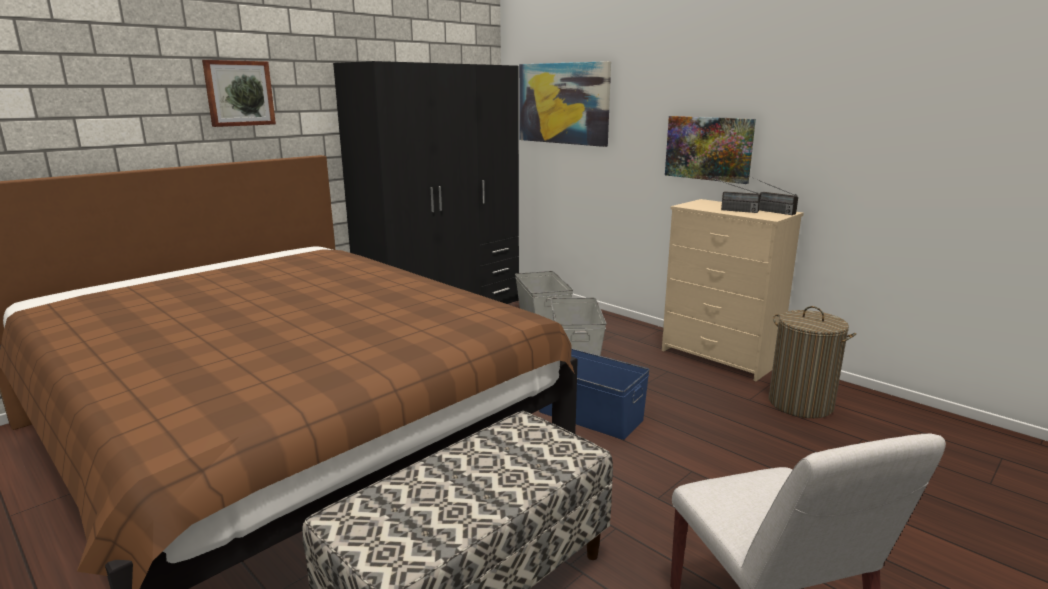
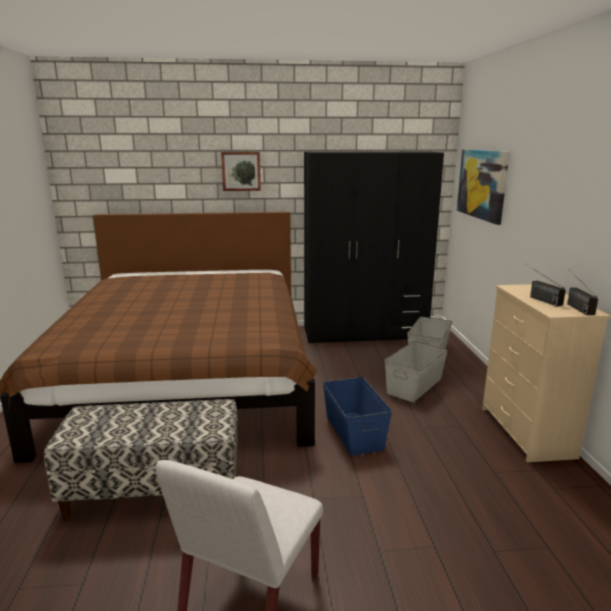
camera: 40 degrees right, 0 degrees up
(708, 148) = (556, 238): picture -> none
(800, 403) = (538, 495): laundry basket -> none

